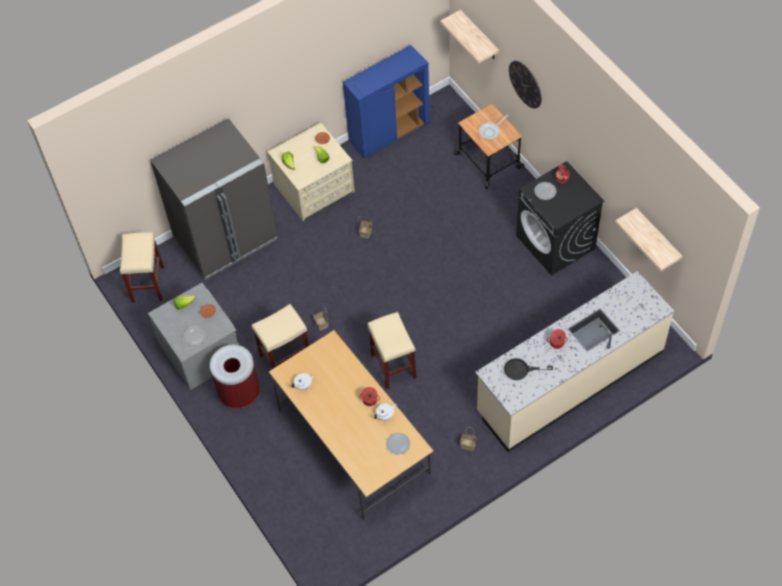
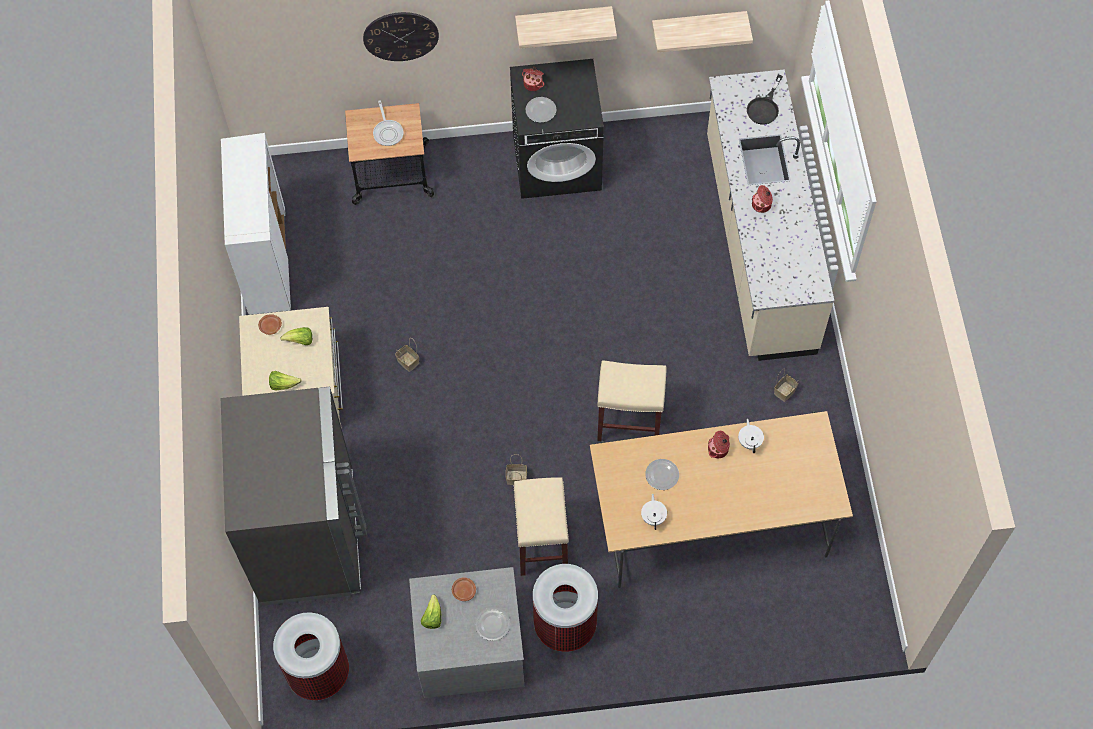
camera: 65 degrees left, 5 degrees up
(148, 285) = (319, 672): beige stool -> trash can
(389, 132) = (266, 261): blue cabinet -> white cabinet
(398, 444) = (798, 445): plate -> plate (662, 474)
(479, 36) = (287, 47): shelf -> shelf (563, 20)
(521, 370) = (778, 259): black frying pan -> black frying pan (764, 107)

